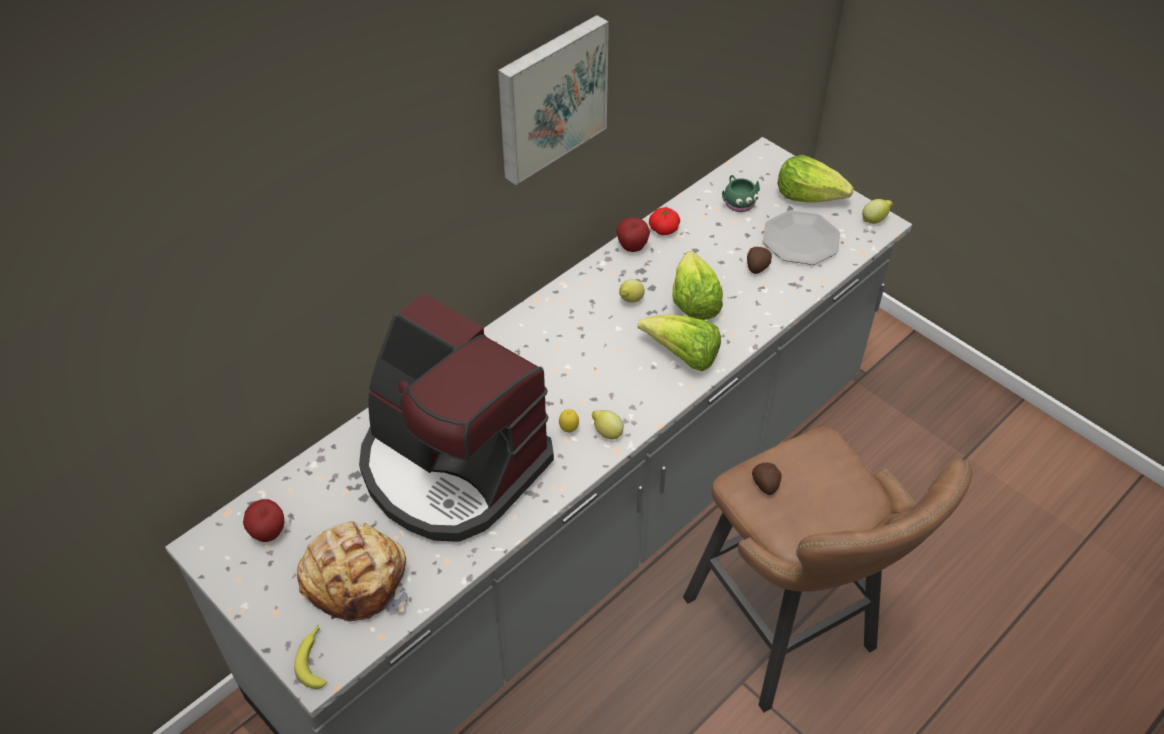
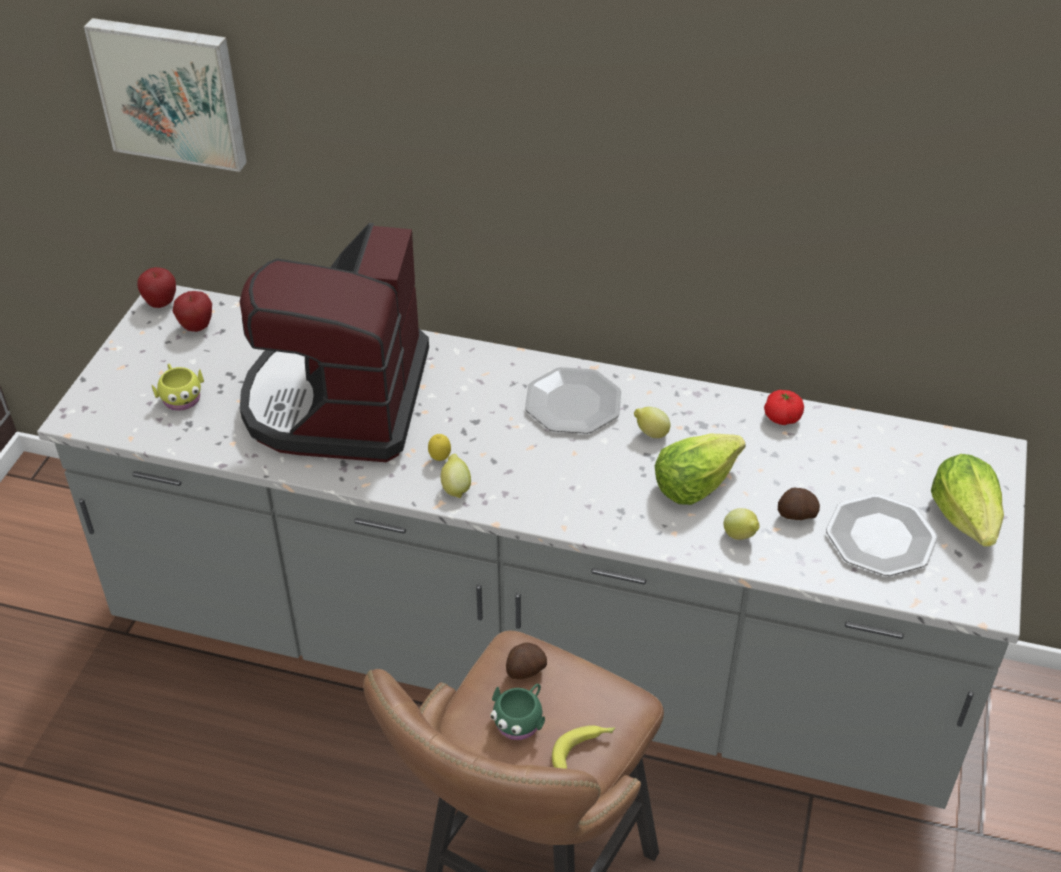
camera: 60 degrees right, 5 degrees down
(315, 658) = (88, 409): banana -> banana (583, 749)
(356, 578) = (180, 397): bread -> yellow mug
(550, 97) = (663, 150): picture -> picture (171, 92)
(566, 327) = (573, 403): none -> plate
(632, 247) = (731, 404): apple -> apple (161, 303)
(683, 356) = (606, 504): lettuce -> none
(738, 201) = (889, 460): green mug -> green mug (520, 720)
(874, 220) = (986, 594): lemon -> lemon (740, 536)

